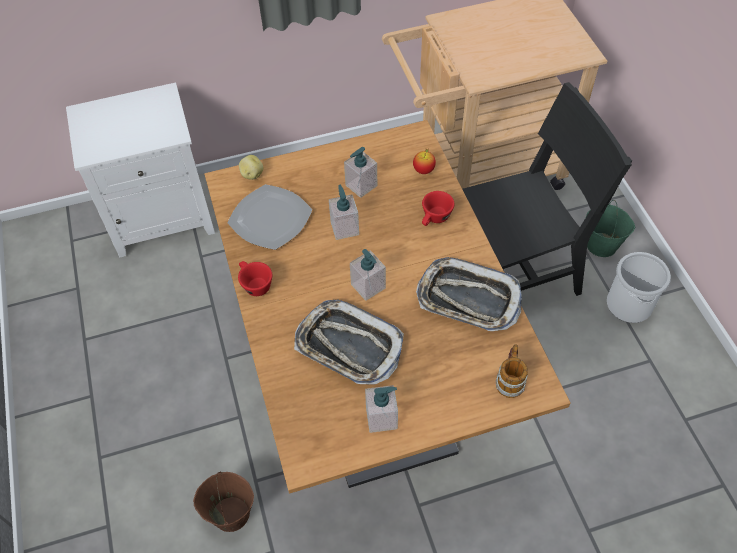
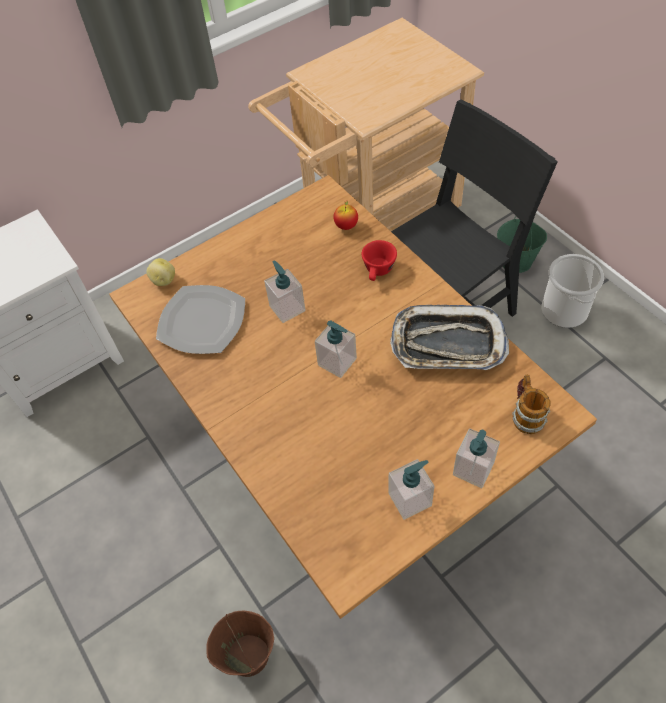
camera: 15 degrees left, 0 degrees up
(254, 284) = (211, 397): red cup -> none
(348, 346) = (342, 432): tray -> none
(361, 185) = (287, 259): soap dispenser -> soap dispenser (473, 469)

